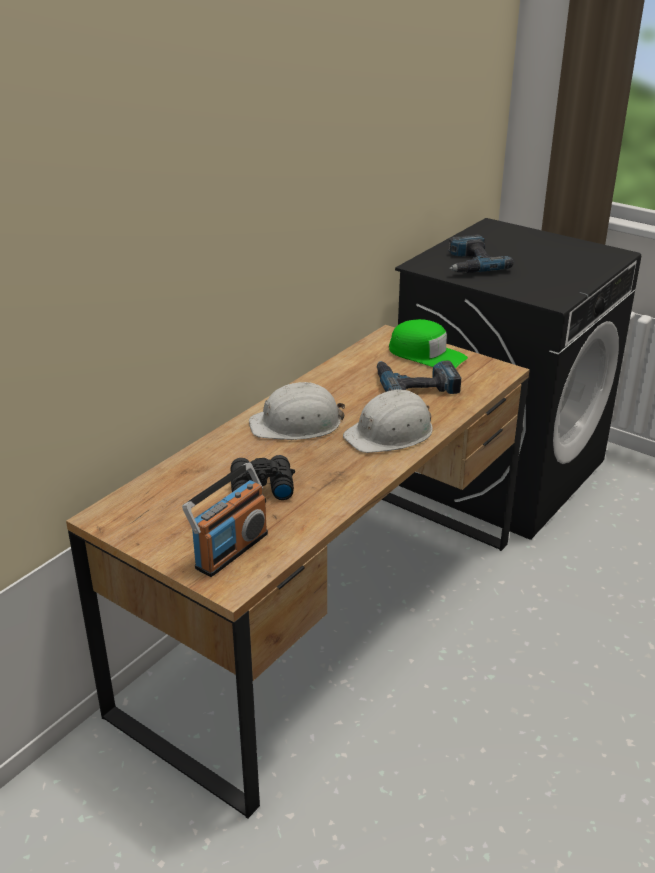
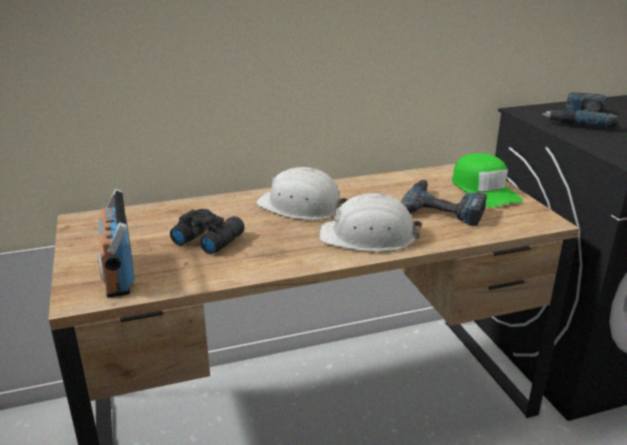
camera: 35 degrees right, 5 degrees down
(231, 550) = (118, 274): radio -> radio turned 90 degrees clockwise

